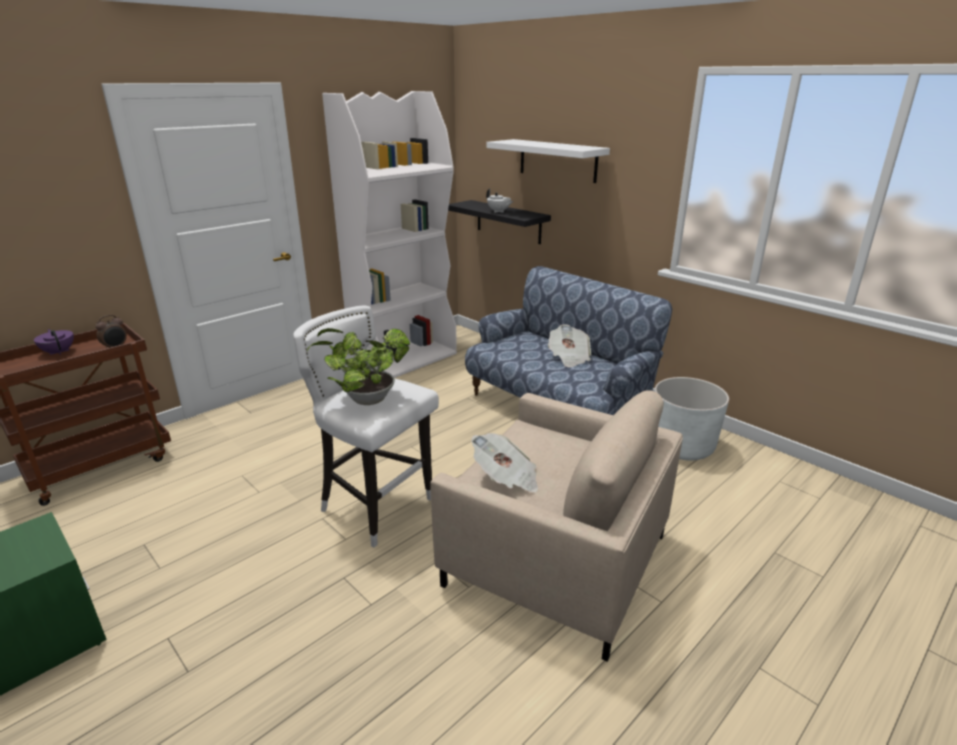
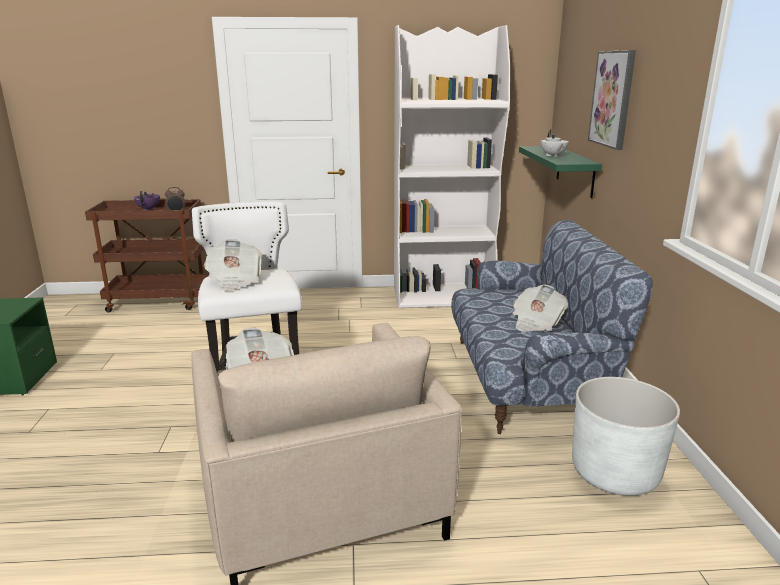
camera: 40 degrees right, 5 degrees down
(365, 400) = (234, 280): potted plant -> newspaper
(508, 221) = (575, 171): black shelf -> green shelf
(557, 160) = (612, 99): white shelf -> picture

